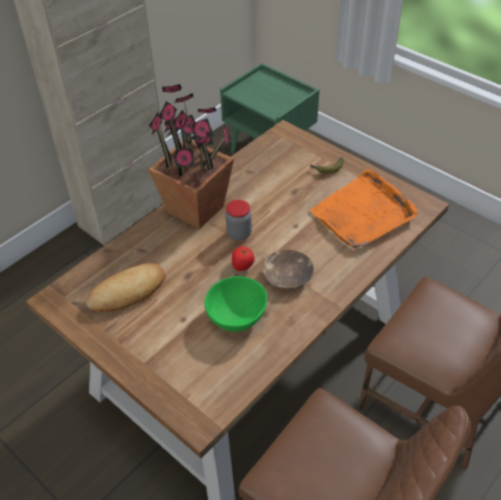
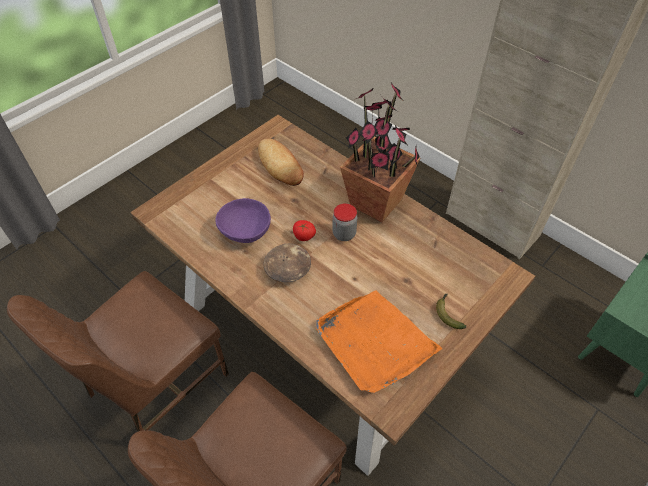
camera: 90 degrees right, 5 degrees up
(237, 316) = (246, 232): green bowl -> purple bowl

